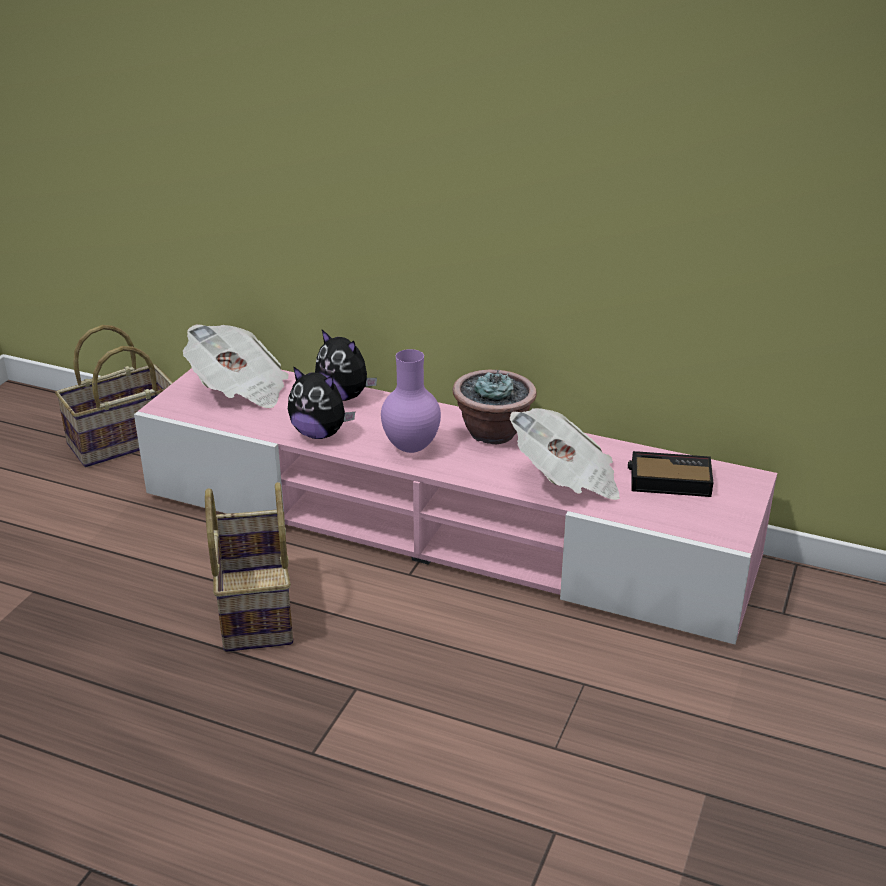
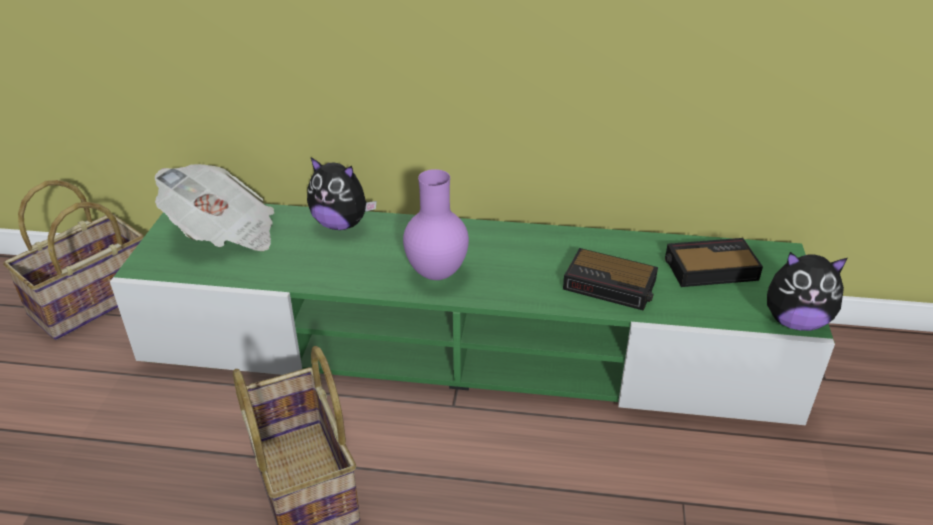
camera: 15 degrees left, 5 degrees up
(320, 434) = (332, 272): plush toy -> plush toy (795, 321)
(444, 528) = (468, 345): pink tv stand -> green tv stand
(493, 433) = (512, 243): potted plant -> none
(566, 480) = (611, 285): newspaper -> alarm clock

